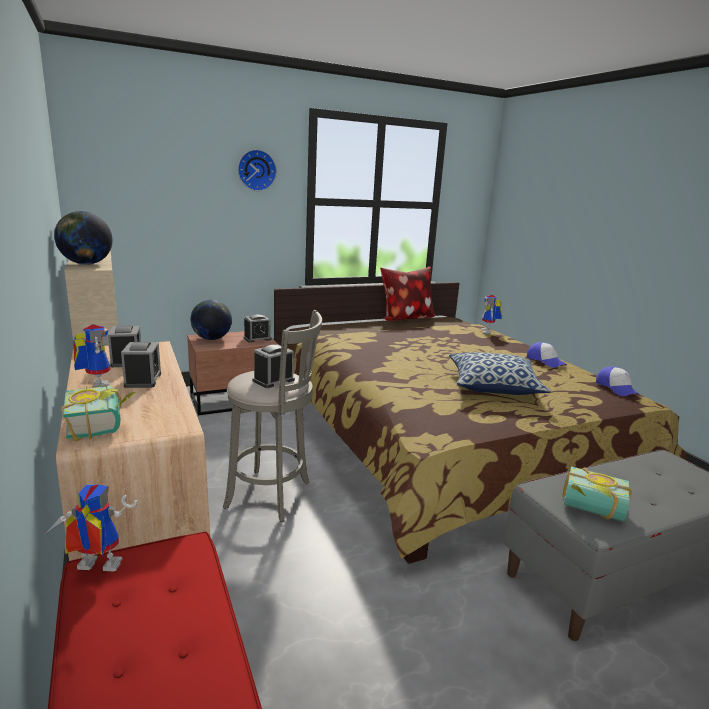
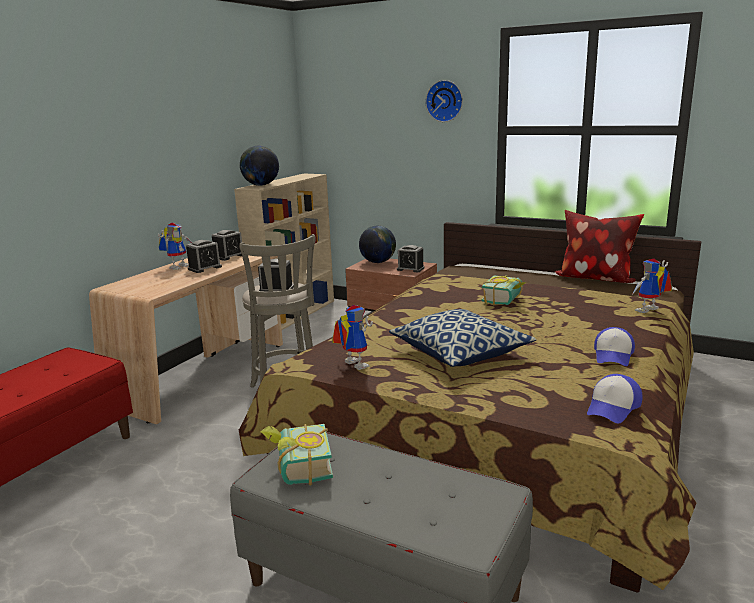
camera: 55 degrees right, 0 degrees up
(93, 569) = (65, 353): toy robot -> toy robot (351, 365)
(102, 424) = (133, 283): book -> book (506, 300)

